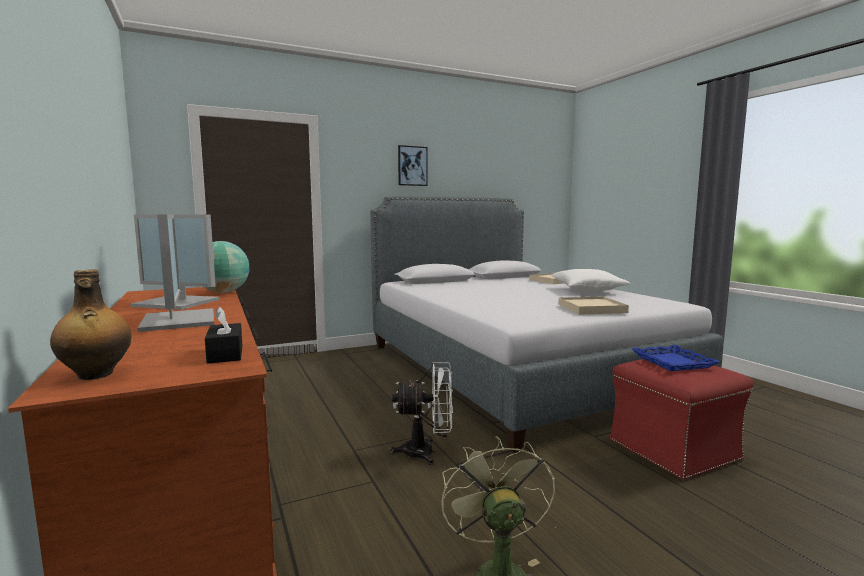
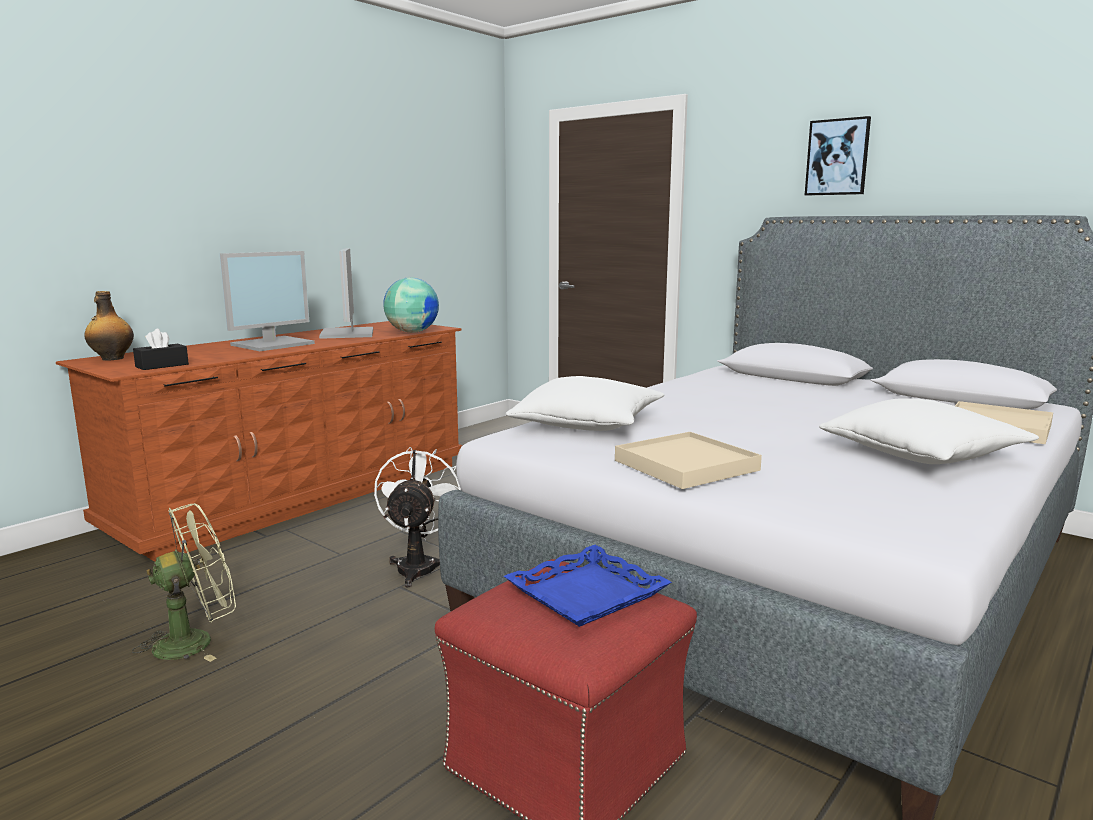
camera: 65 degrees right, 5 degrees up
(426, 452) = (418, 565): white fan -> white fan turned 150 degrees counterclockwise
(506, 309) = (588, 424): none -> white pillow

